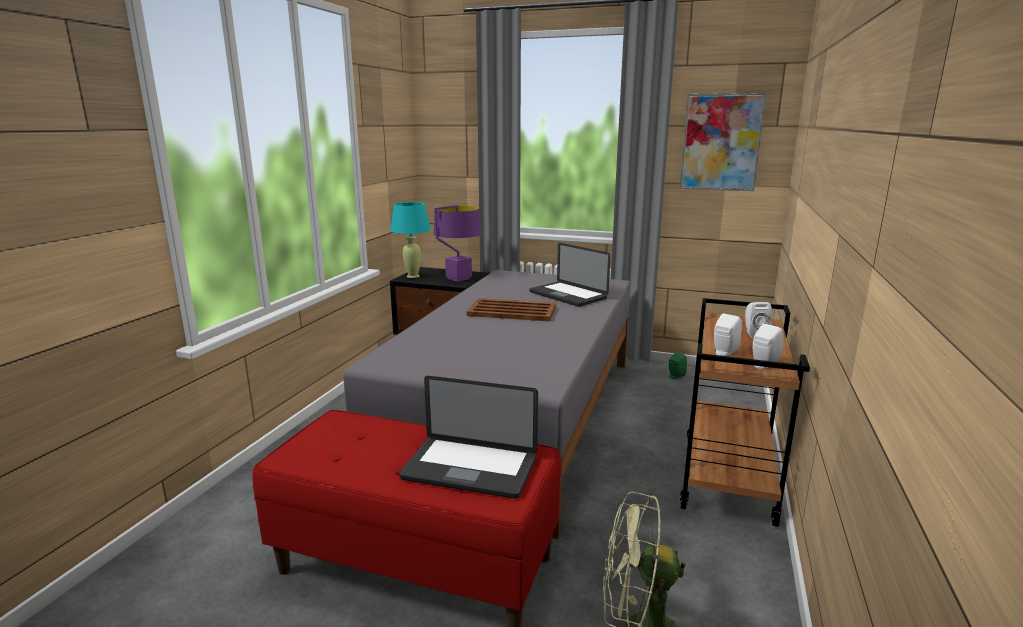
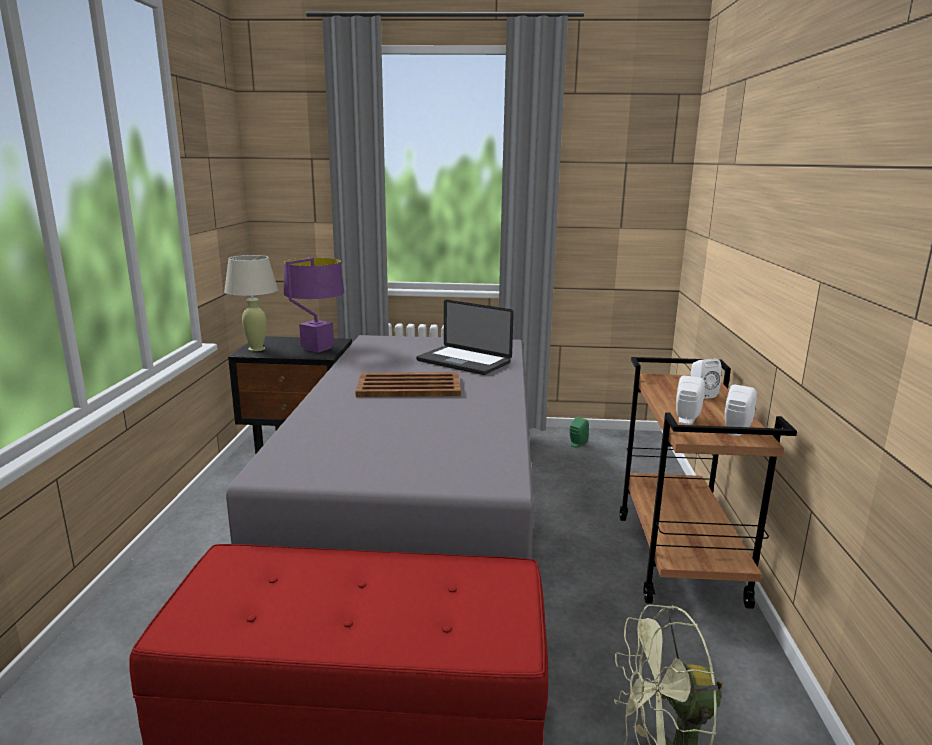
camera: 15 degrees left, 0 degrees up
(412, 276) = (256, 349): turquoise table lamp -> beige table lamp
(469, 469) = (442, 605): laptop -> none
(721, 142) = (614, 181): picture -> none

